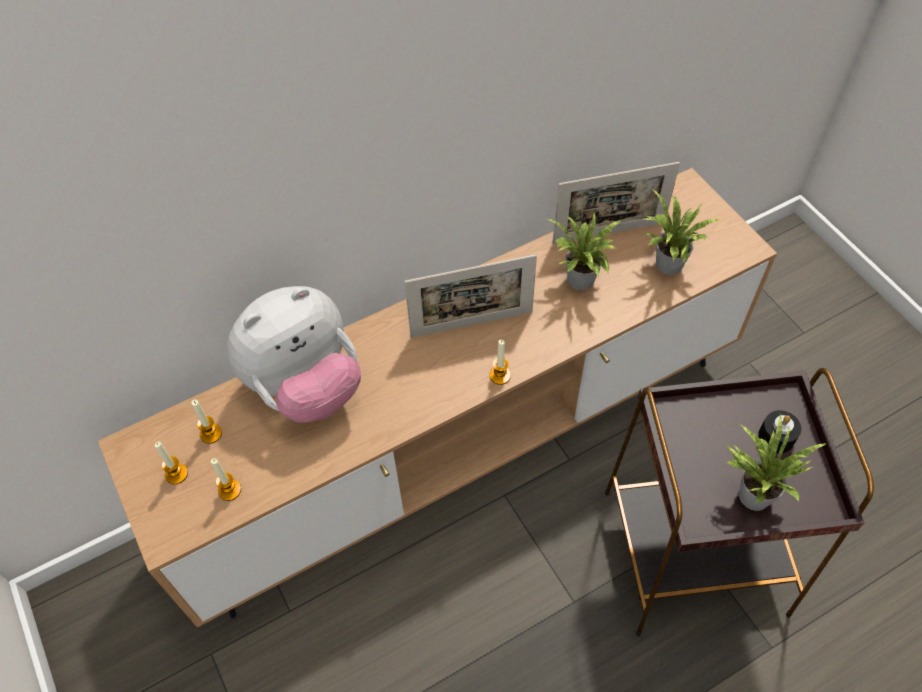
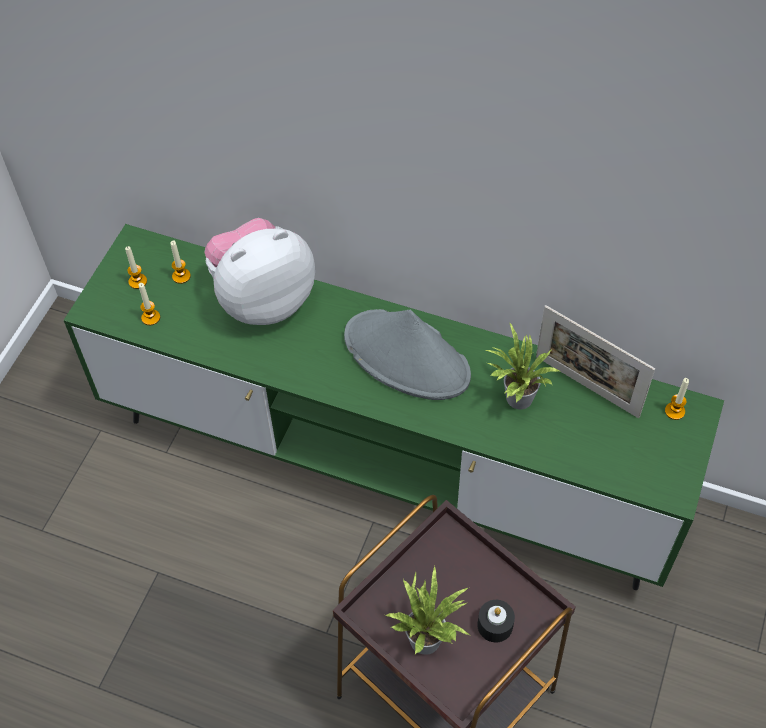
camera: 50 degrees right, 0 degrees up
(305, 386) = (263, 299): plush toy -> plush toy turned 135 degrees clockwise
(462, 448) = (386, 465): brown tv stand -> green tv stand
(471, 324) = (407, 357): picture frame -> grey hat
(500, 375) = (379, 405): candle -> candle (674, 411)
(666, 266) = (593, 448): potted plant -> none

